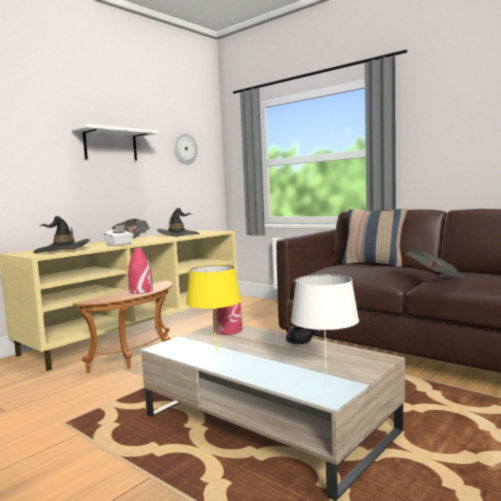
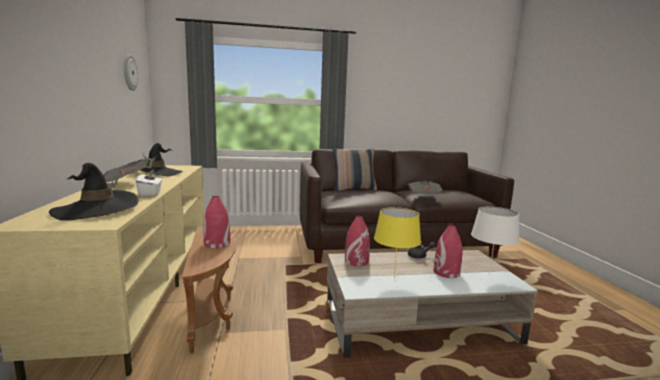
camera: 50 degrees left, 5 degrees up
(110, 145) = (78, 59): white shelf -> none
(280, 361) = (446, 272): none -> red vase

